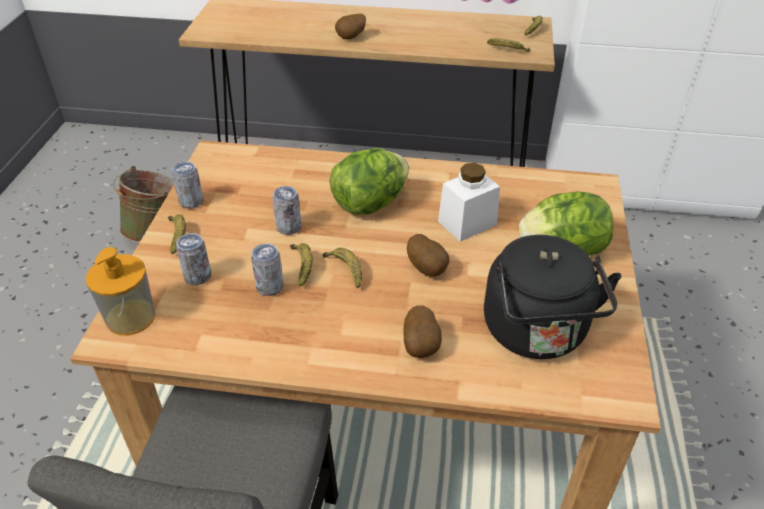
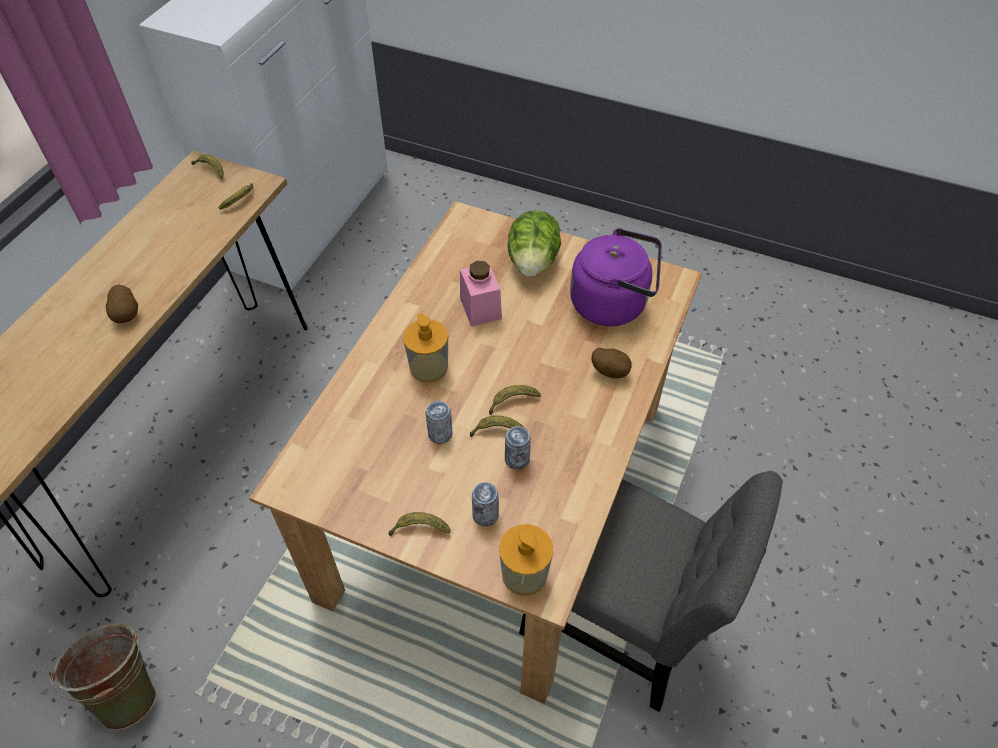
camera: 75 degrees left, 10 degrees up
(191, 202) = (366, 513): can -> none
(370, 204) = (428, 367): lettuce -> soap dispenser
(428, 269) = (527, 347): potato -> none
(467, 223) = (480, 308): white jar -> pink jar
(537, 334) = (613, 303): black kettle -> purple kettle

